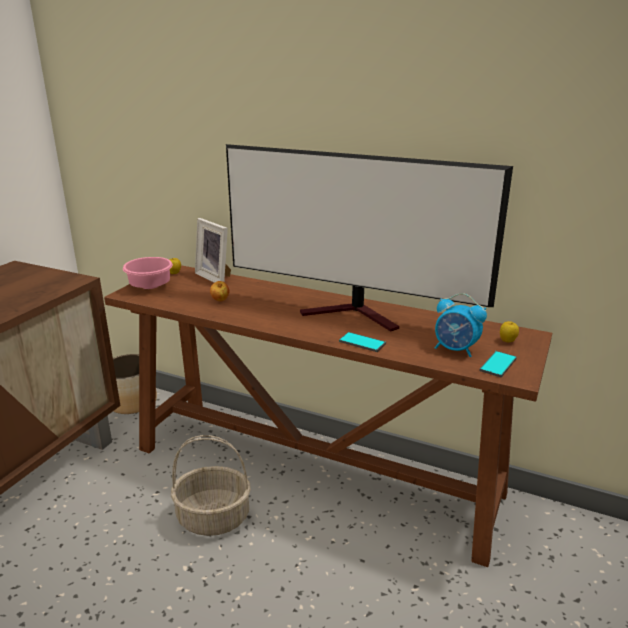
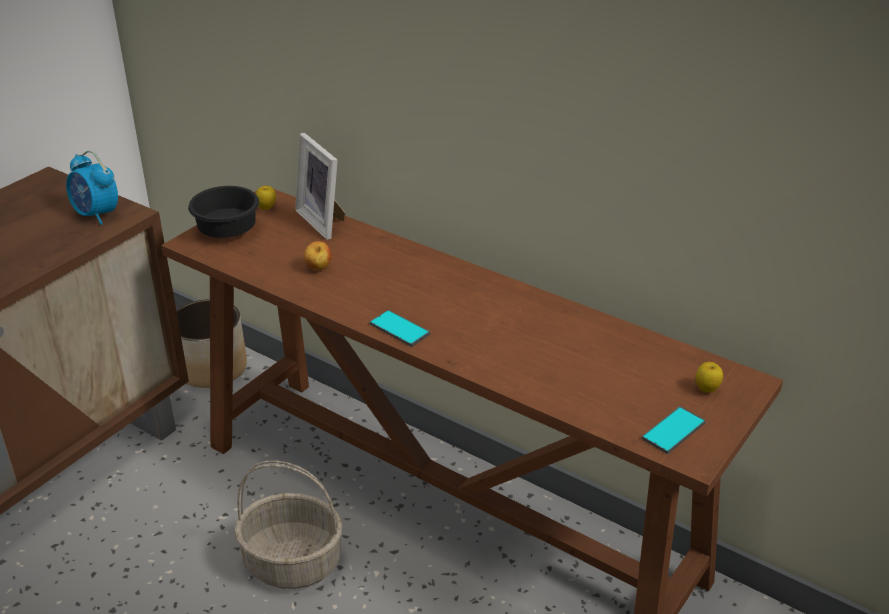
camera: 10 degrees right, 10 degrees up
(151, 287) = (229, 232): pink bowl -> black bowl
(356, 314) = (504, 315): television -> none
(362, 342) = (494, 369): phone -> phone (399, 329)
(455, 350) = (623, 397): alarm clock -> alarm clock (96, 215)

